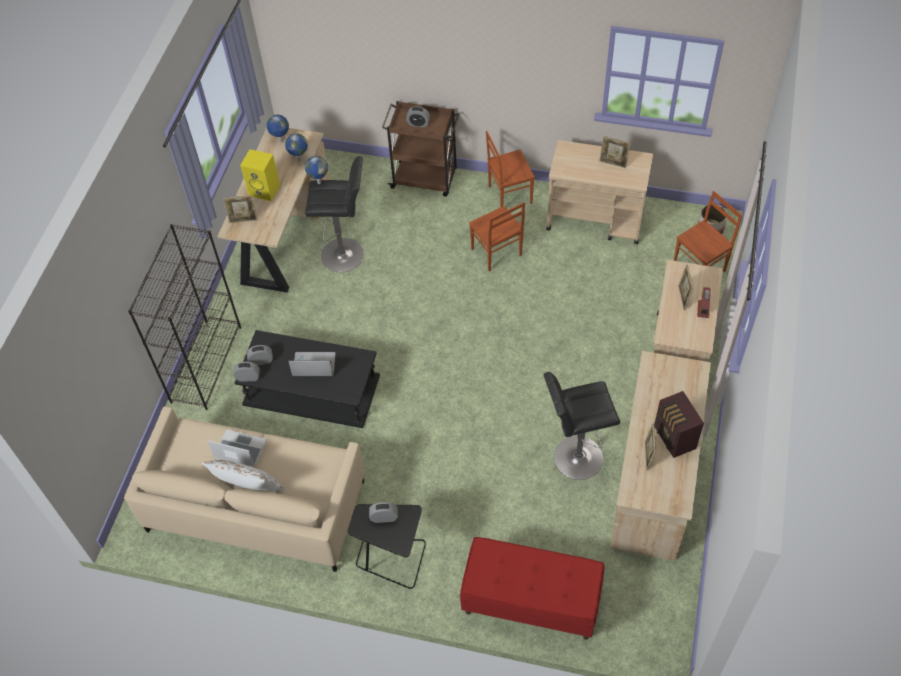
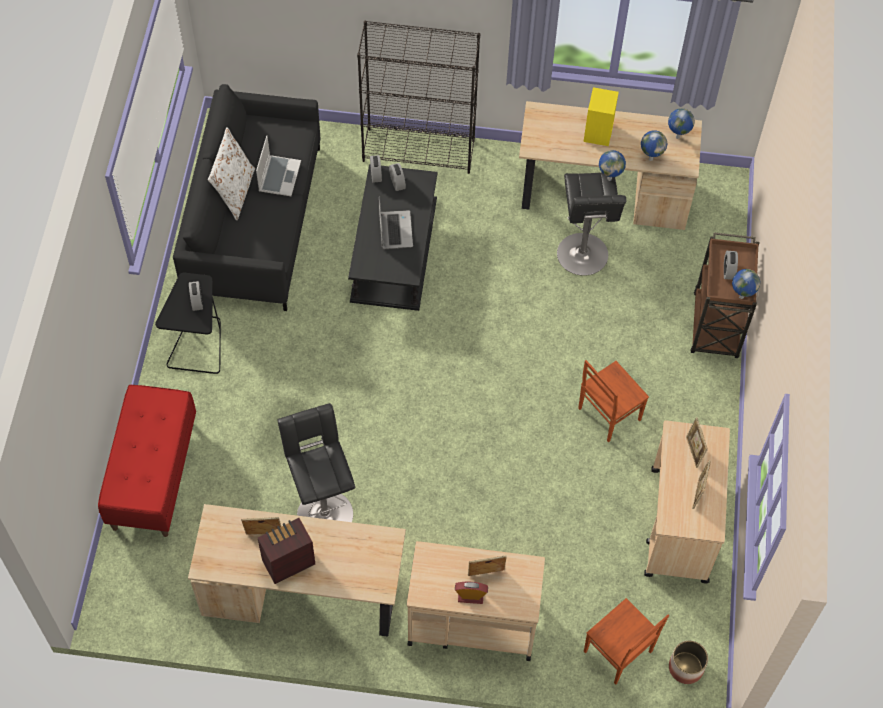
camera: 80 degrees right, 5 degrees up
(243, 220) = (551, 120): picture frame -> picture frame (693, 452)
(256, 505) = (254, 221): beige sofa -> black sofa
(443, 119) = (741, 296): none -> globe
(509, 194) = (706, 422): brown chair -> none

